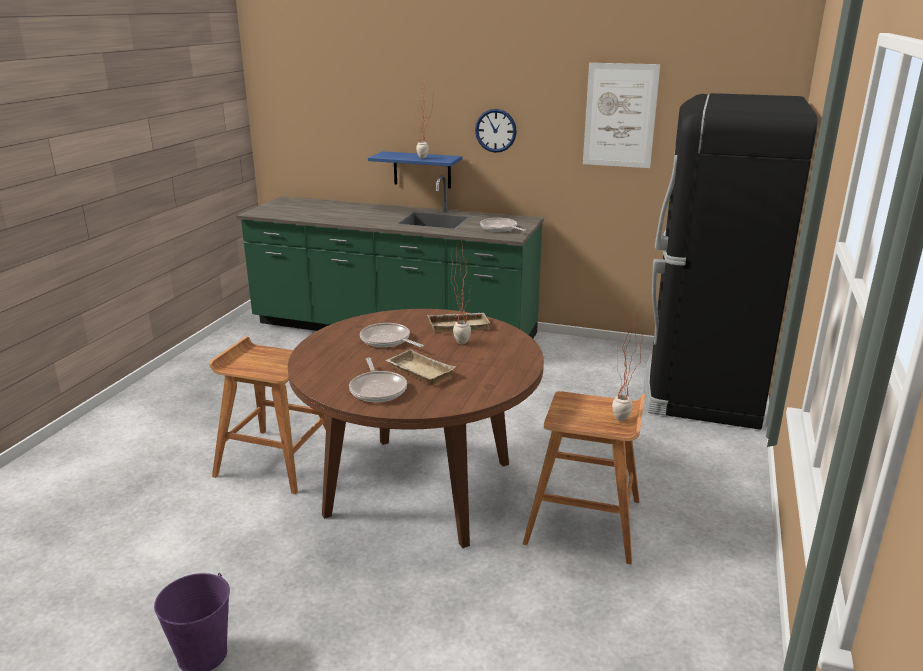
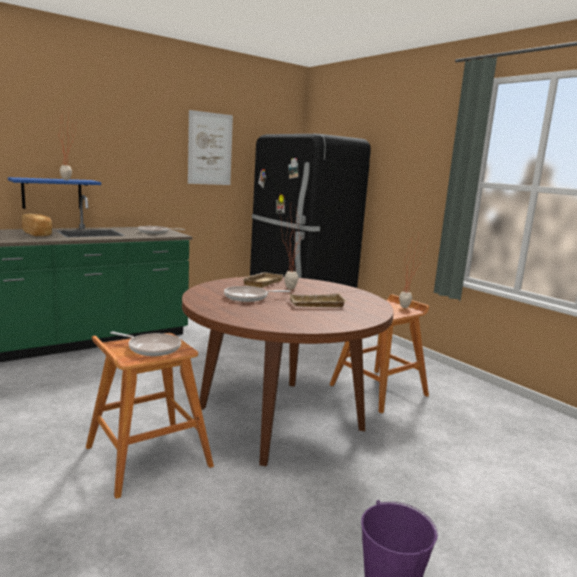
camera: 55 degrees left, 10 degrees down
(378, 389) = (326, 317): frying pan -> frying pan (152, 348)
(385, 215) = (38, 233): none -> bread
(495, 130) = (120, 158): wall clock -> none

